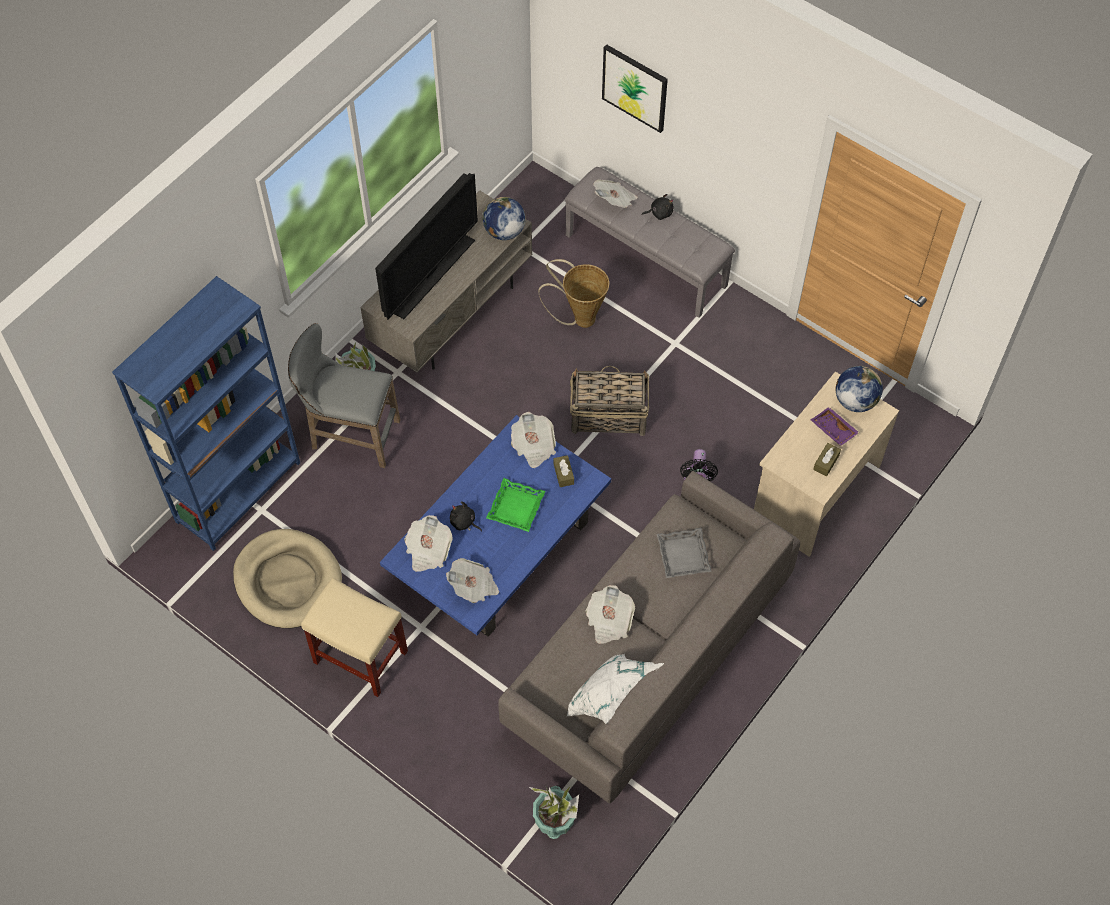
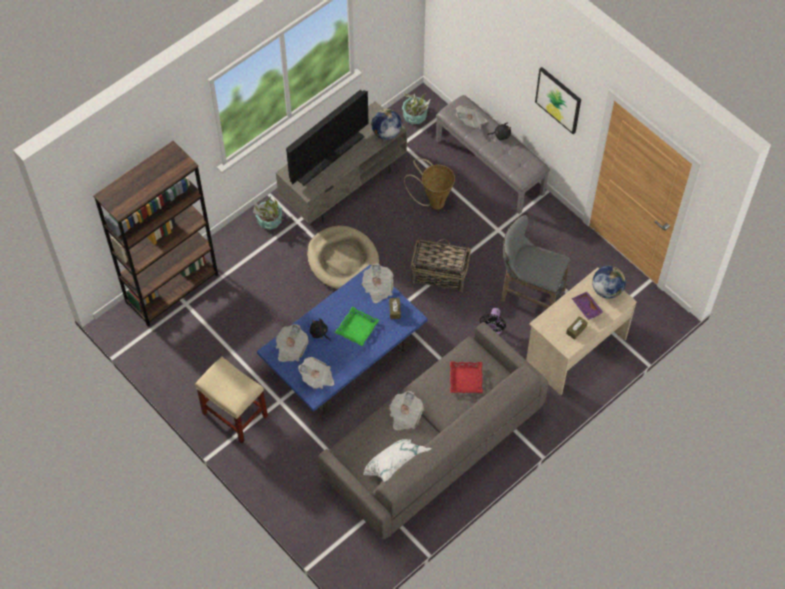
camera: 10 degrees right, 0 degrees up
(238, 491) = (172, 288): blue bookcase -> brown bookcase
(288, 581) = (195, 355): beige dog bed -> beige dog bed (342, 260)
(350, 435) = (256, 261): grey stool -> grey stool (528, 295)
(554, 818) = (345, 544): potted plant -> potted plant (415, 116)
(635, 87) = (490, 45): picture -> picture (558, 100)
(683, 555) = (465, 379): grey tray -> red tray

